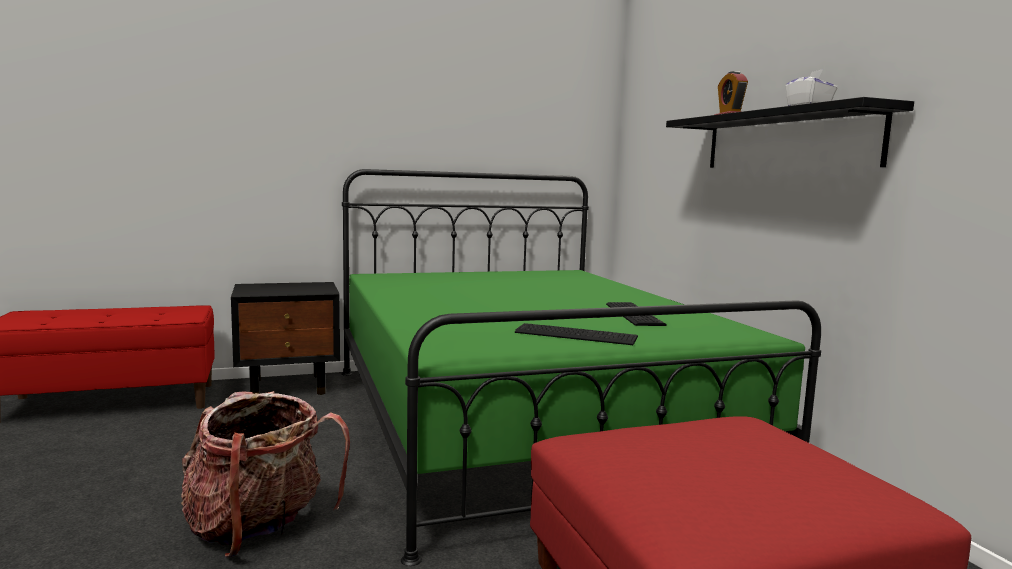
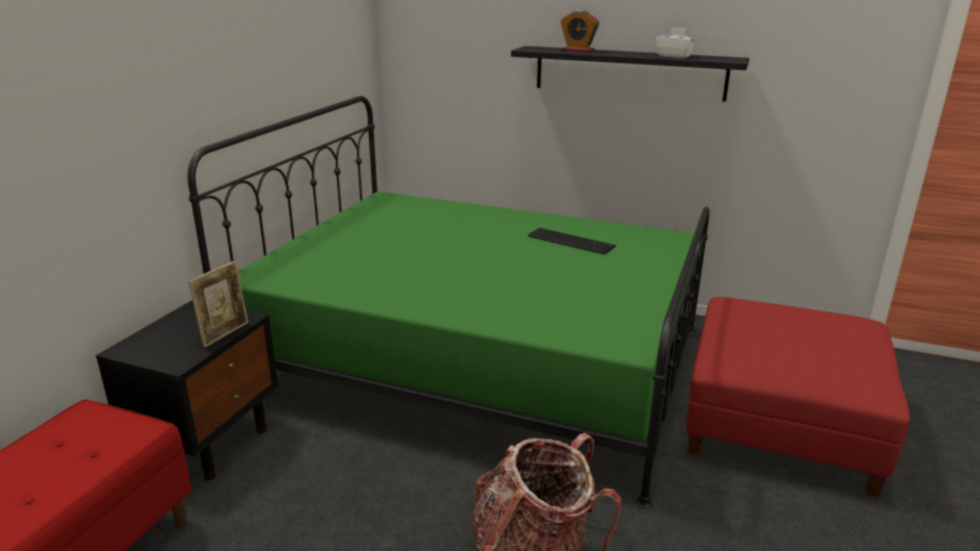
camera: 50 degrees left, 15 degrees up
(296, 293) = (225, 334): none -> picture frame
(575, 334) = (609, 281): keyboard -> none

